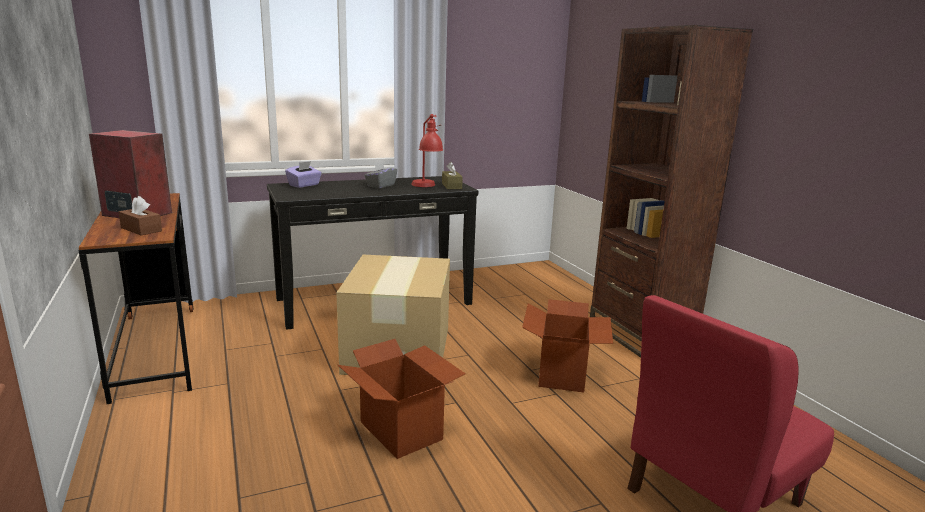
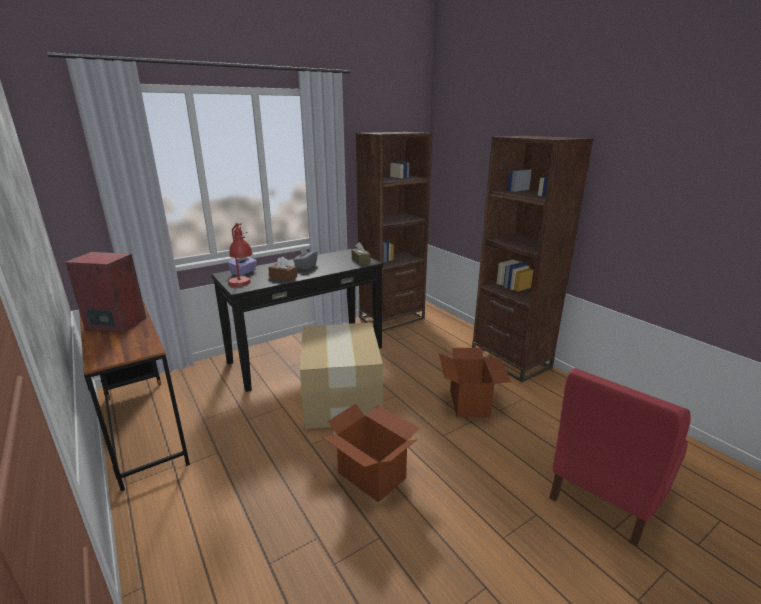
camera: 10 degrees left, 5 degrees up
(141, 229) = (130, 342): brown tissue box -> brown tissue box (283, 277)
(427, 186) = (342, 263): red table lamp -> red table lamp (242, 285)
(499, 276) = (392, 318): none -> brown bookcase

